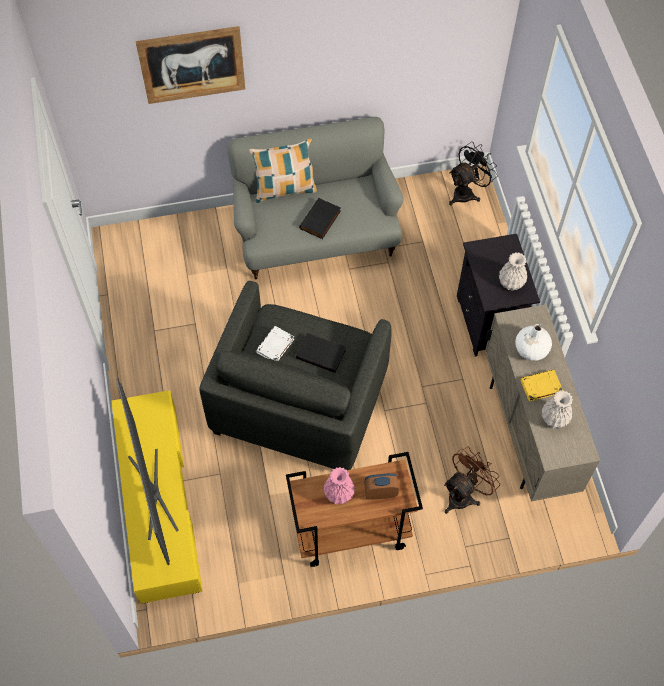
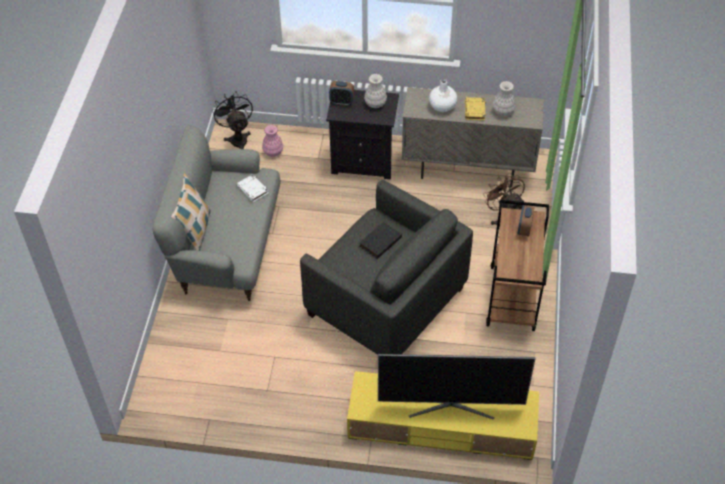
camera: 70 degrees left, 10 degrees down
(192, 64) = (121, 178): picture -> none
(275, 346) = (360, 269): white book -> white book (253, 190)
(321, 220) = (241, 215): black book -> none
(338, 493) = (517, 254): pink vase -> pink vase (273, 152)
(497, 248) = (341, 102): none -> alarm clock

